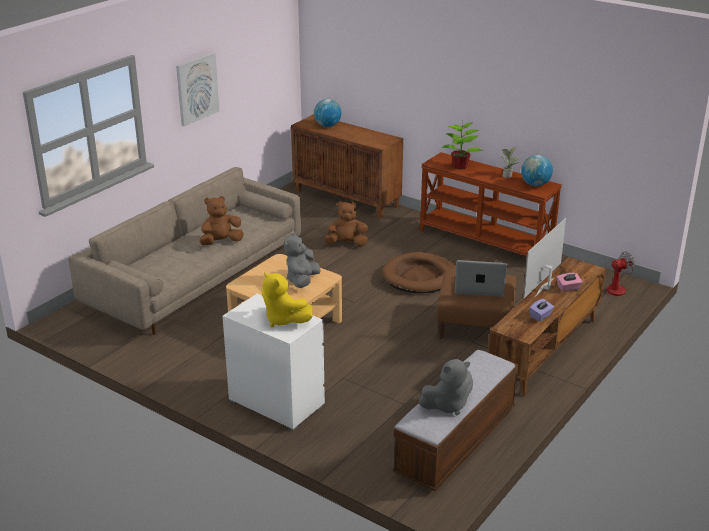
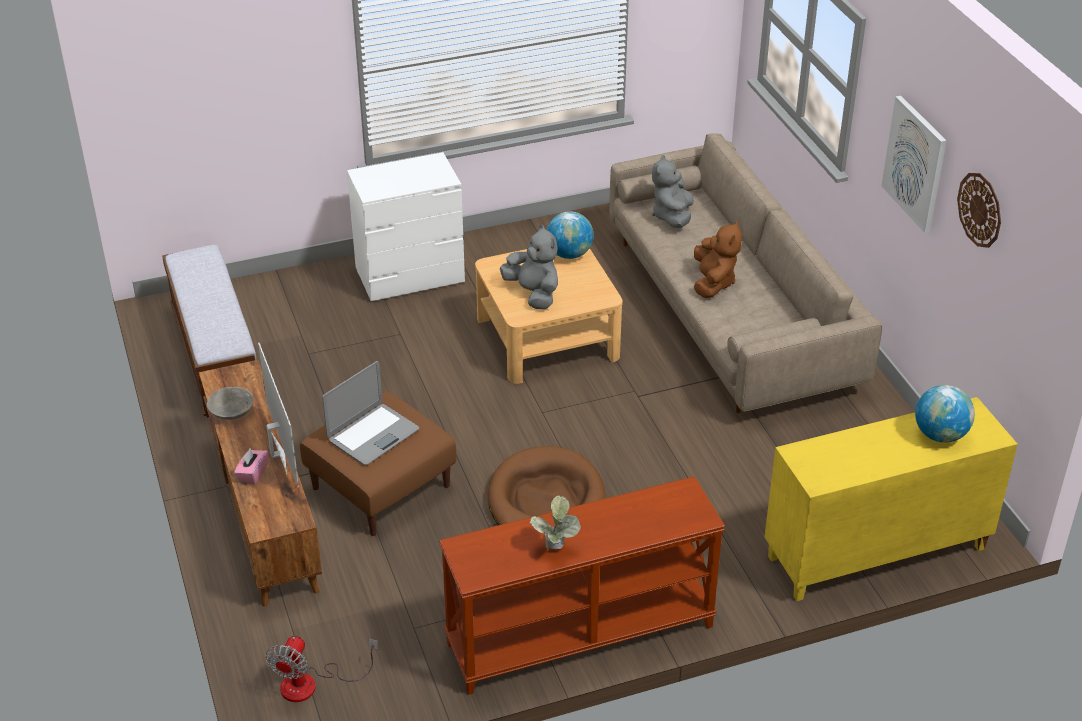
camera: 125 degrees right, 10 degrees up
(241, 61) = (980, 209): none -> wall clock
(283, 320) = (390, 180): yellow plush toy -> none
(347, 199) = (875, 554): brown cabinet -> yellow cabinet
(347, 244) = (710, 478): brown plush toy -> none
(447, 405) = (197, 281): grey plush toy -> grey plush toy (672, 216)
(460, 166) = (642, 514): potted plant -> none
(535, 184) = (492, 559): globe -> globe (569, 254)
(540, 316) = (231, 412): purple tissue box -> grey bowl

